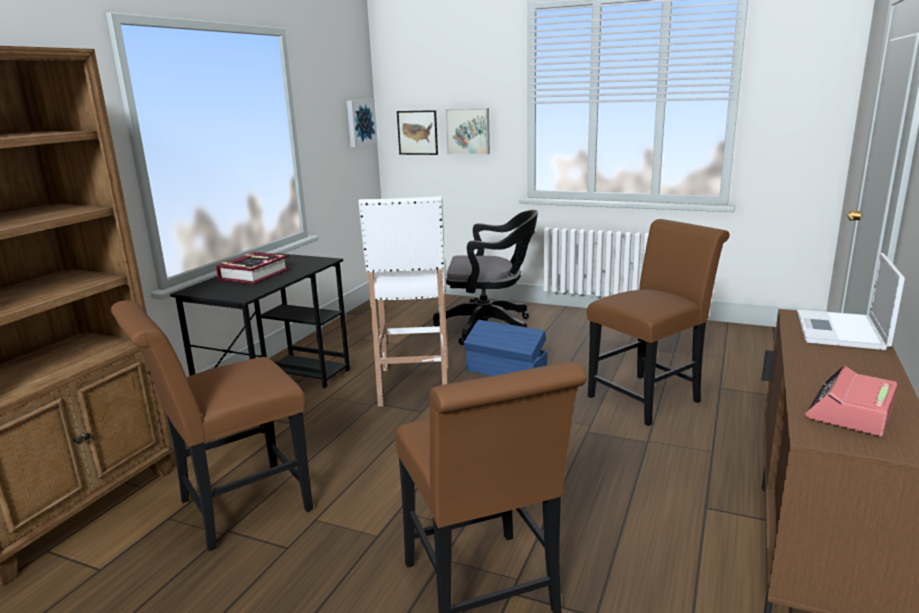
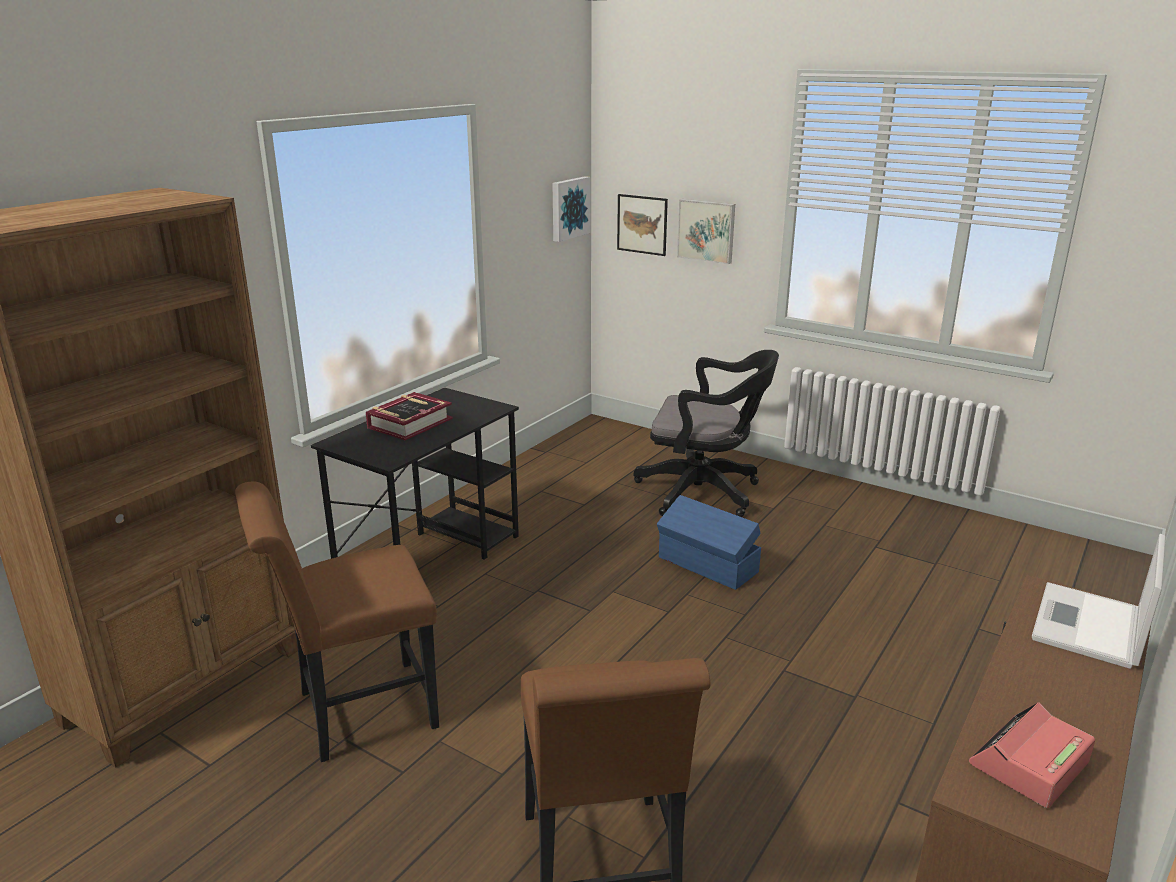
camera: 10 degrees right, 5 degrees up
(414, 386) = (589, 571): white stool -> none
(649, 397) = (879, 629): brown chair -> none

